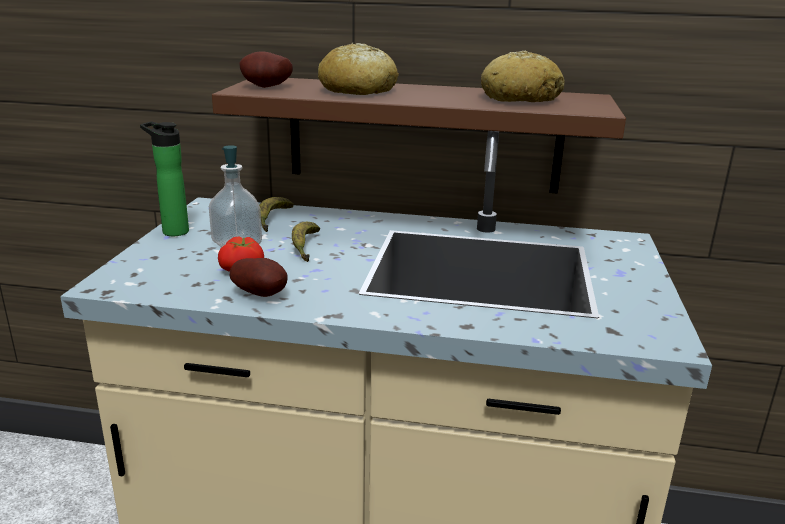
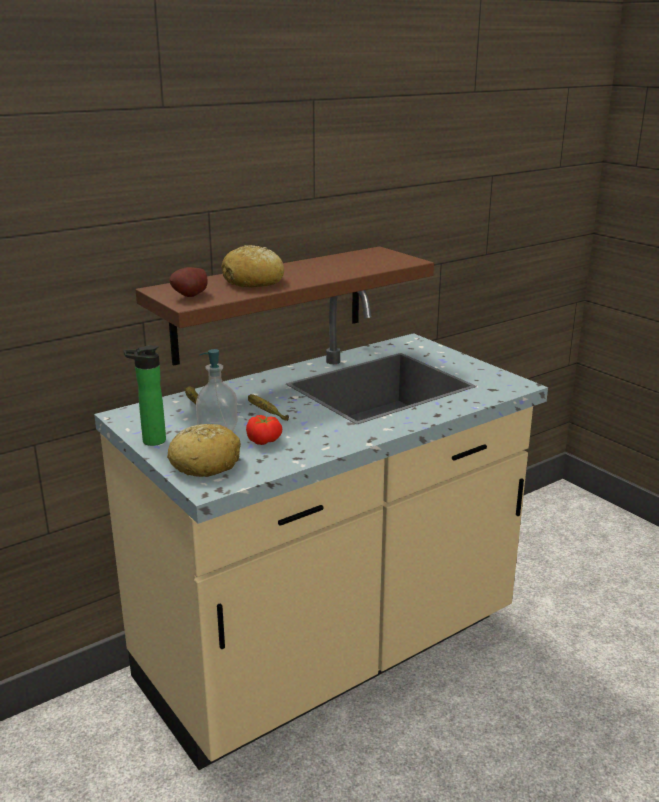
camera: 45 degrees left, 0 degrees up
(262, 295) = (311, 447): potato -> none
(520, 98) = (354, 262): bread -> bread (205, 464)

